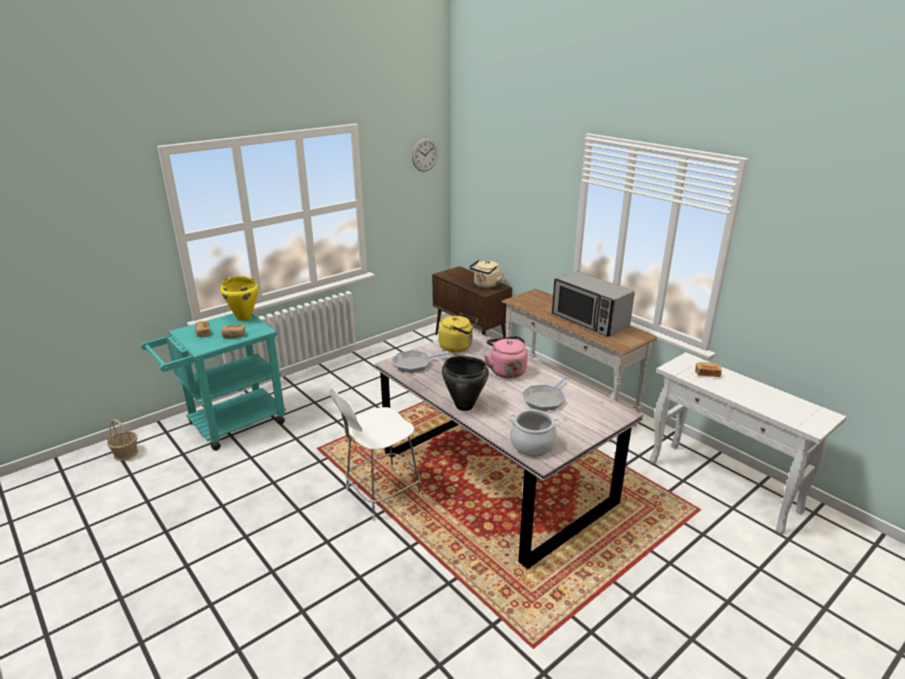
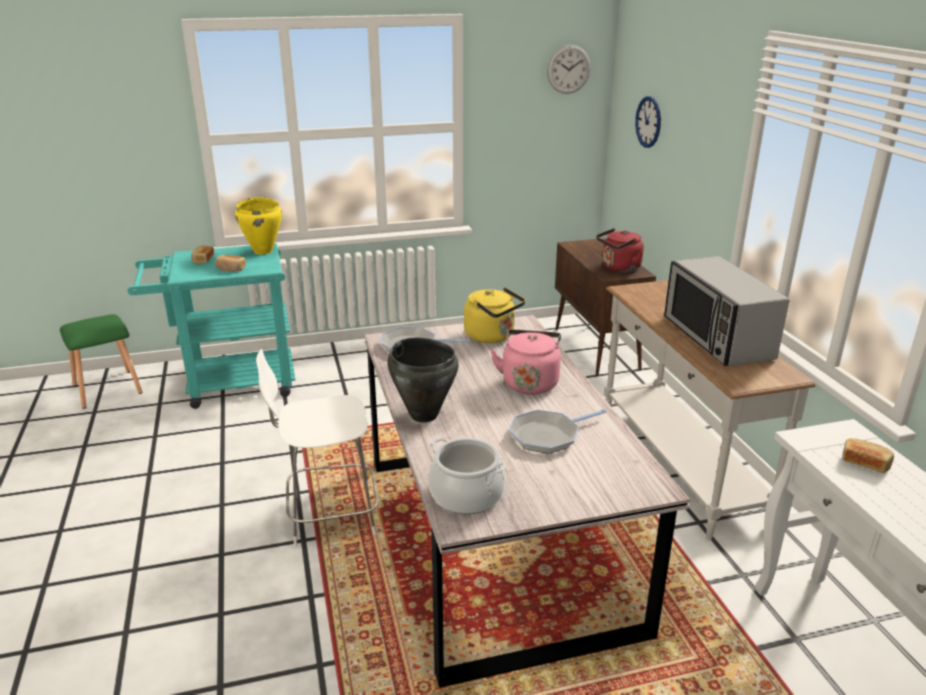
camera: 25 degrees right, 0 degrees up
(126, 453) = (108, 388): basket -> green stool
(486, 286) = (619, 268): beige kettle -> red kettle
(489, 187) = (648, 122): none -> wall clock

